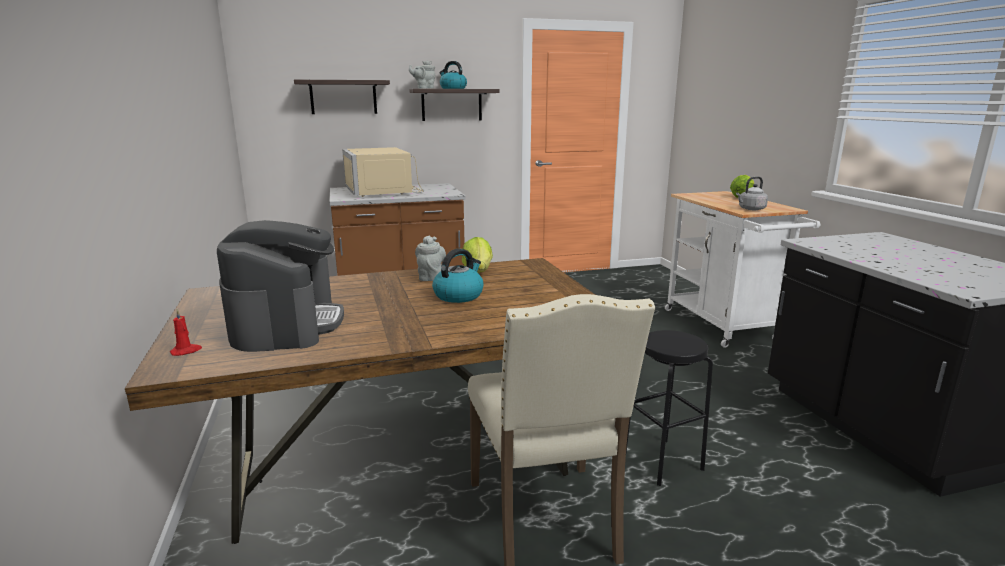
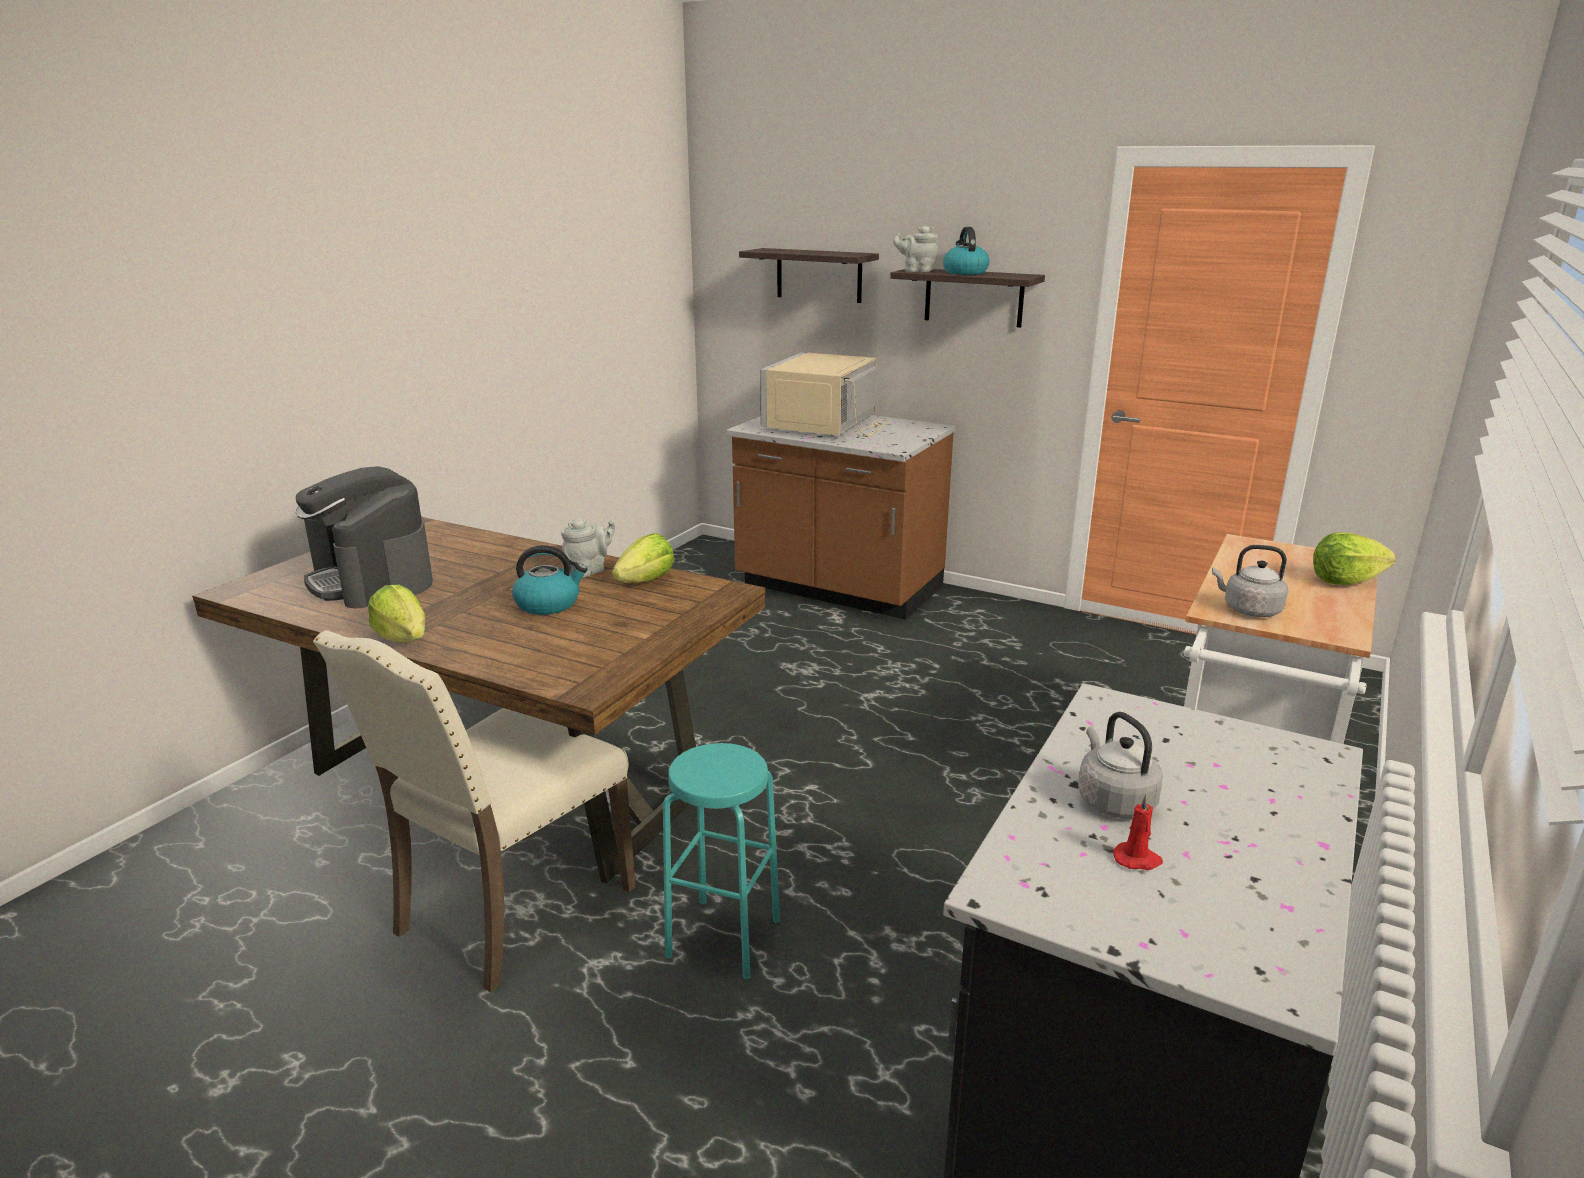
camera: 45 degrees right, 5 degrees up
(186, 351) = (274, 579): red candle -> red candle (1137, 859)
(286, 324) = (372, 580): coffee machine -> coffee machine turned 105 degrees clockwise
(423, 339) = (403, 638): none -> lettuce
(662, 461) = (723, 938): black stool -> turquoise stool
(897, 261) = (1113, 800): none -> grey kettle

